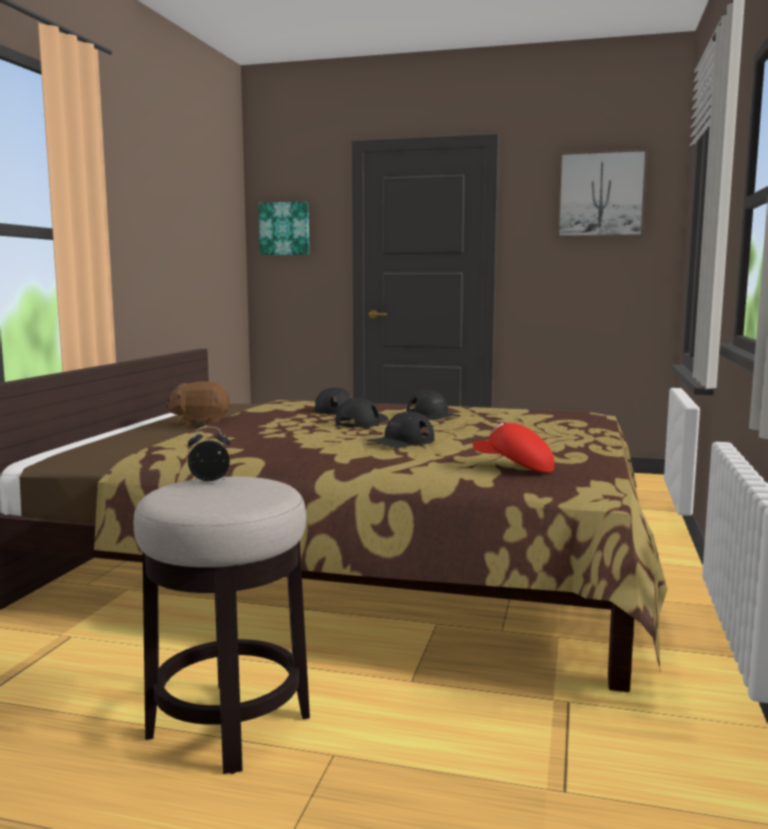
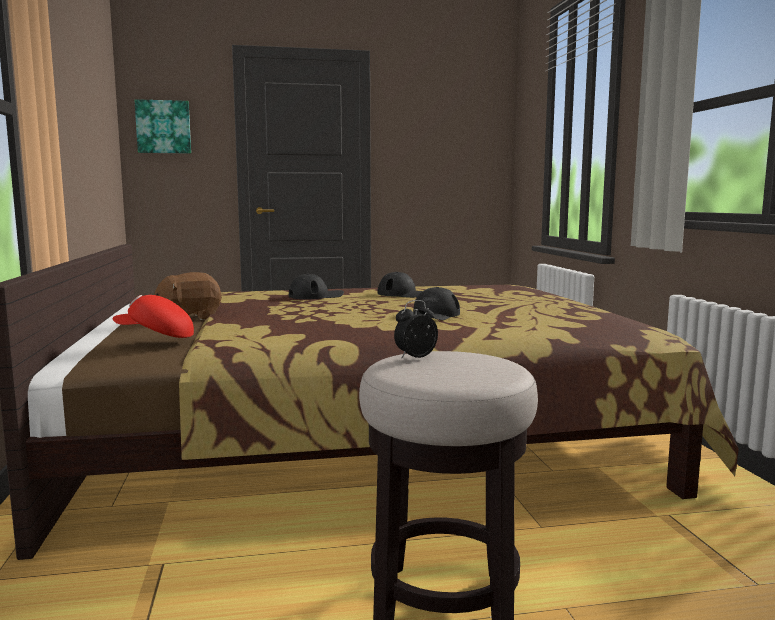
camera: 25 degrees left, 0 degrees up
(362, 422) = (357, 303): black cap -> none
(514, 467) = (568, 326): red cap -> red cap (155, 336)
(601, 194) = (455, 109): picture -> none

